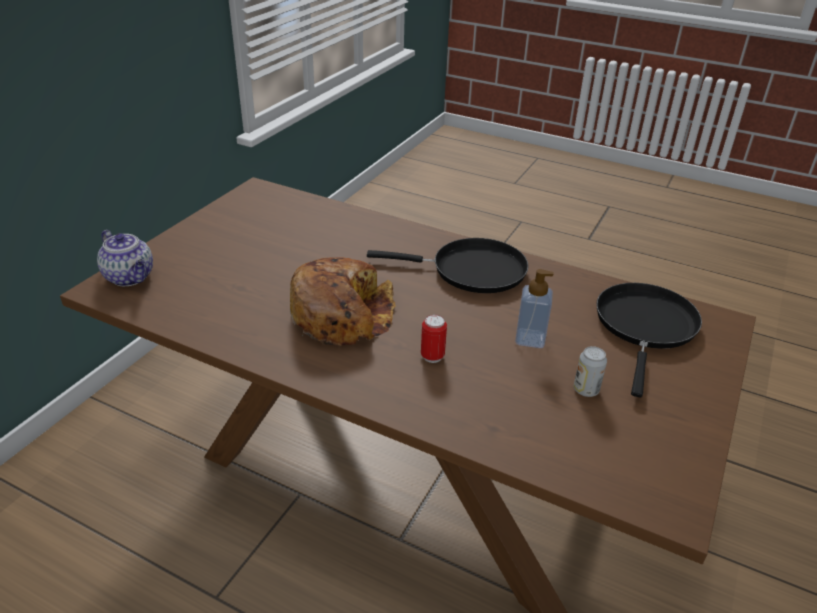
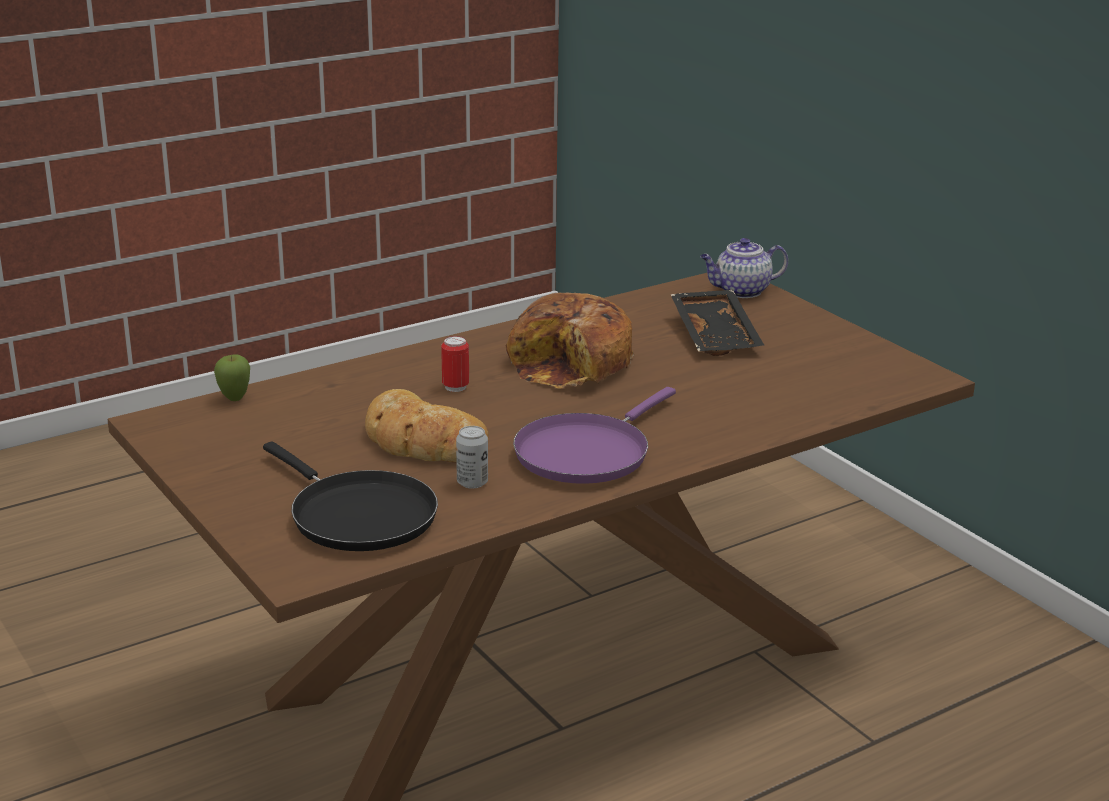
camera: 120 degrees right, 10 degrees down
(236, 268) = (717, 335): none -> black tray
(471, 270) = (587, 453): black frying pan -> purple frying pan
(530, 339) = (422, 441): soap dispenser -> bread
(579, 478) = (234, 399): none -> apple
(586, 390) = (316, 440): can -> can (472, 483)

